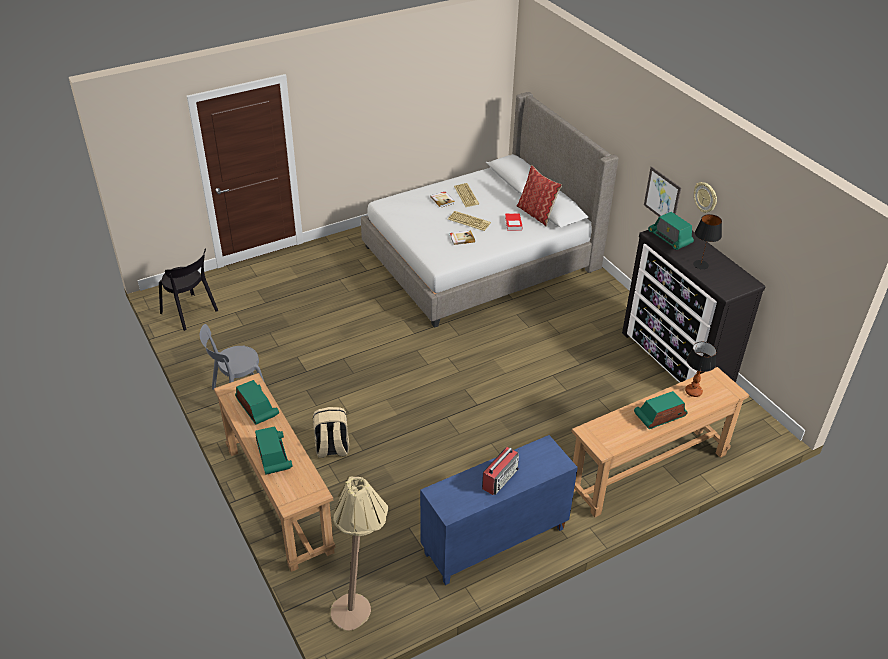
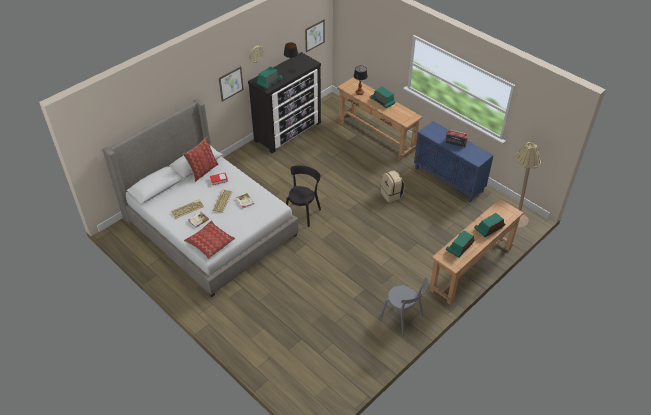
camera: 105 degrees left, 5 degrees up
(190, 313) = (331, 384): black chair -> black chair (303, 212)
(332, 449) = (423, 256): beige backpack -> beige backpack (391, 194)
(400, 205) = (210, 243): none -> pillow
(803, 294) = (314, 35): none -> picture

